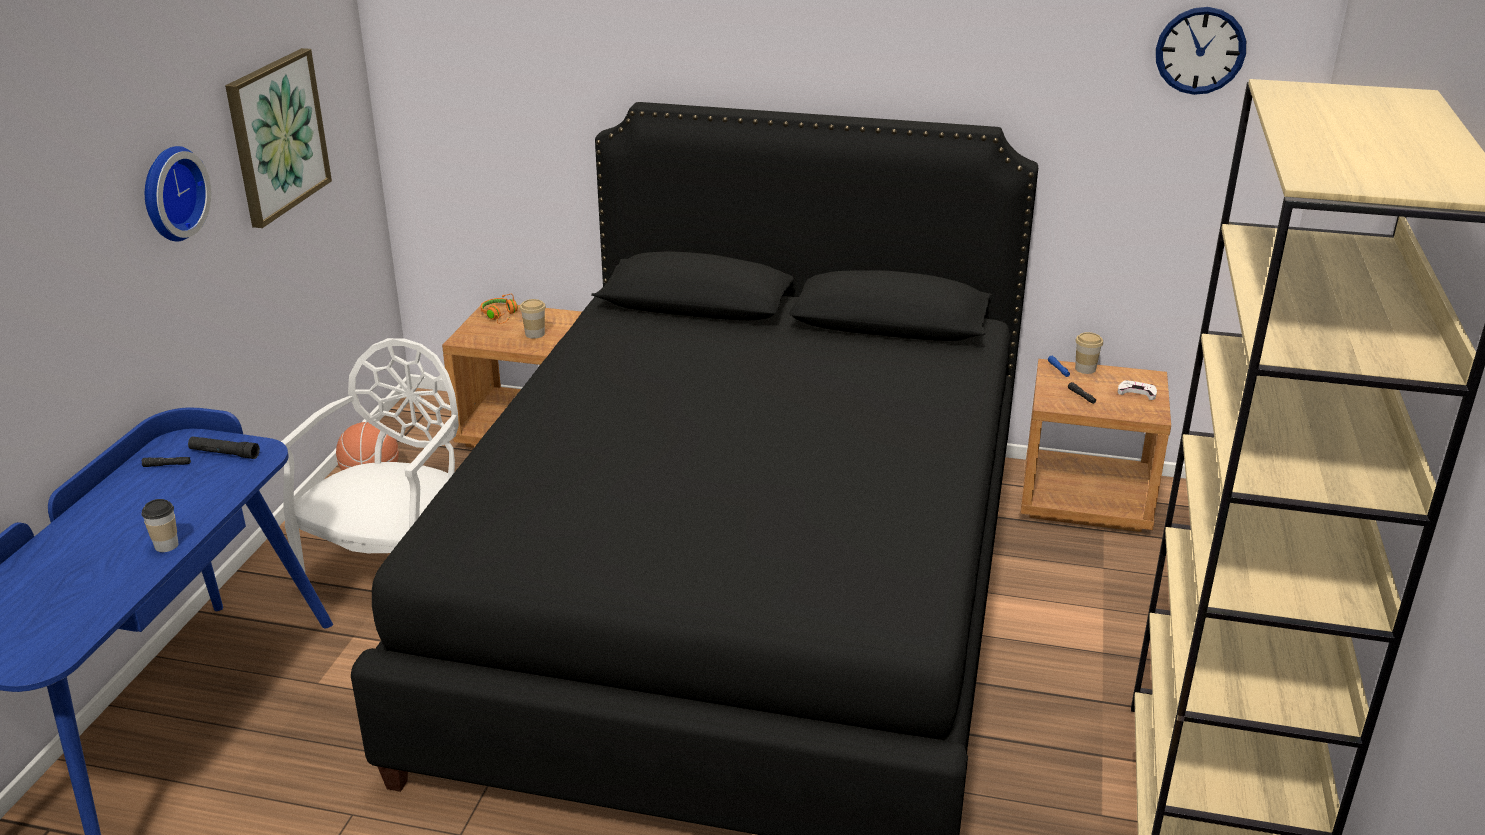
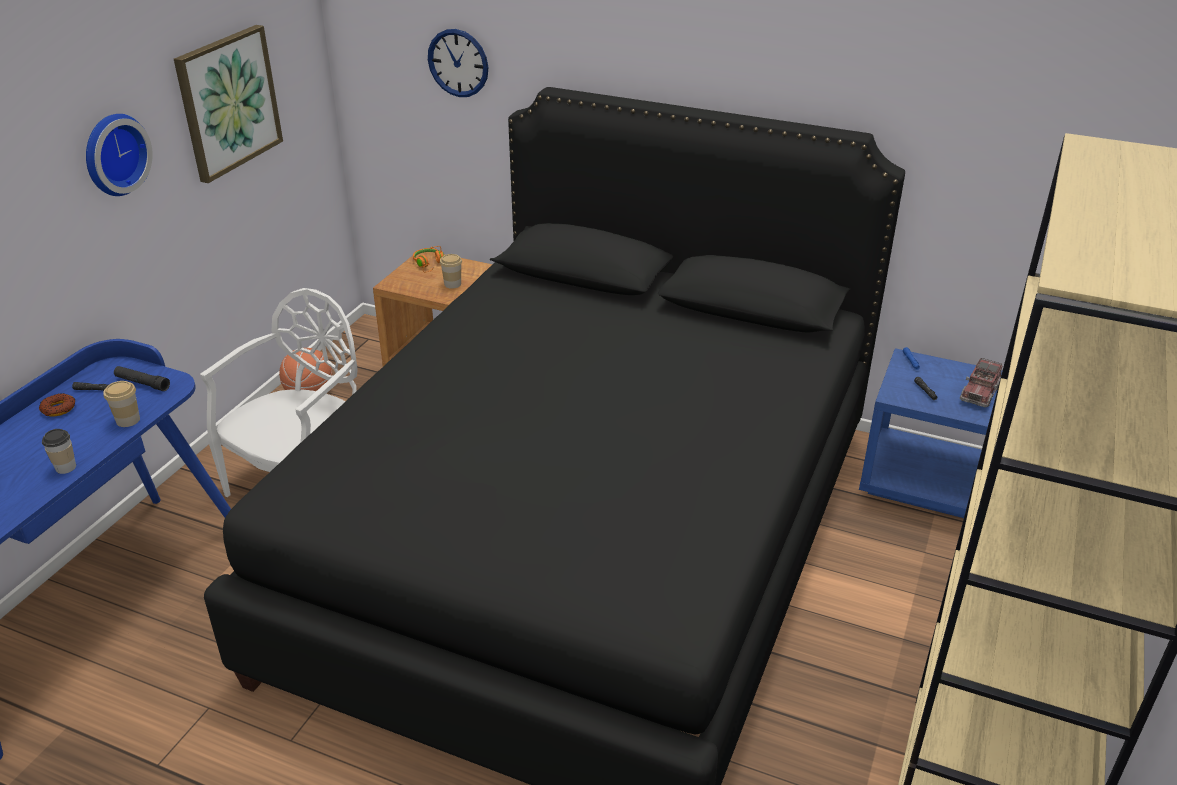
camera: 10 degrees right, 5 degrees up
(132, 488) = (58, 409): none -> donut
(1085, 369) = (936, 363): cup -> cup (128, 420)
(1086, 499) = (925, 480): brown nightstand -> blue nightstand
(1137, 392) = (979, 392): white game controller -> toy truck
(1200, 50) = (1073, 73): wall clock -> wall clock (458, 63)

